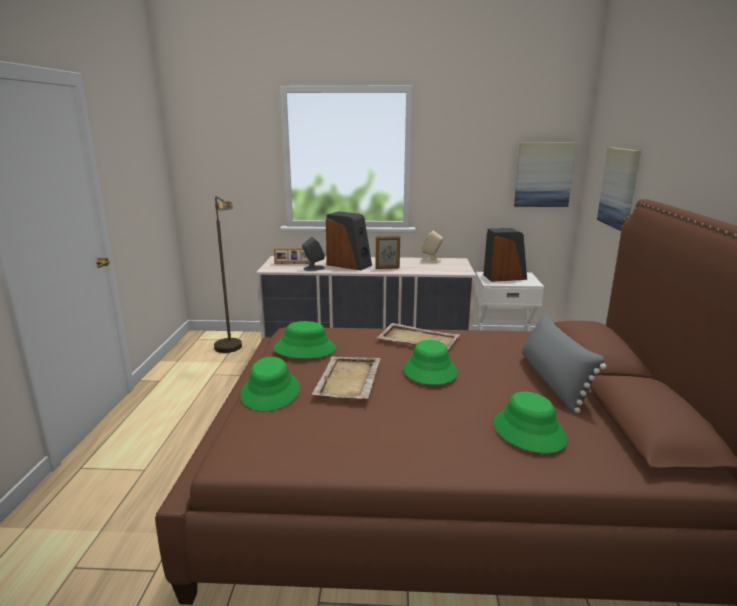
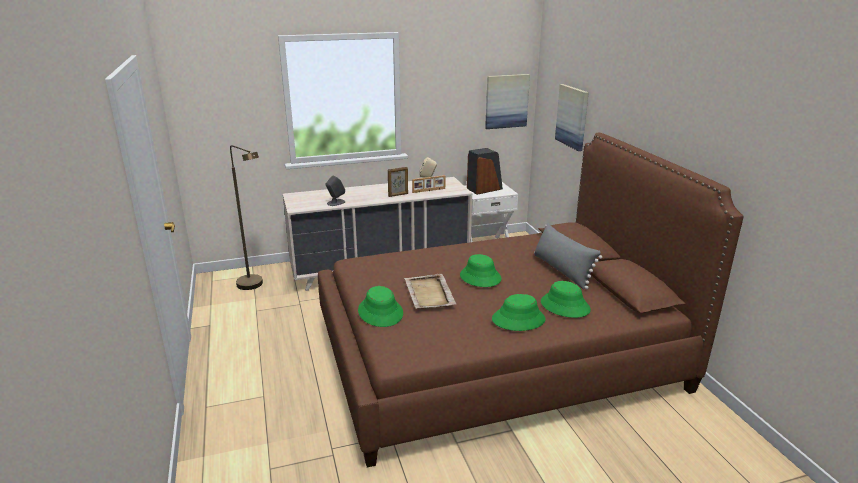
camera: 20 degrees left, 5 degrees up
(294, 264) = (314, 200): picture frame -> picture frame (429, 190)
(305, 349) = (378, 275): green hat -> green hat (518, 319)
(349, 265) = (363, 195): speaker -> none
(417, 339) = (454, 254): beige tray -> none

